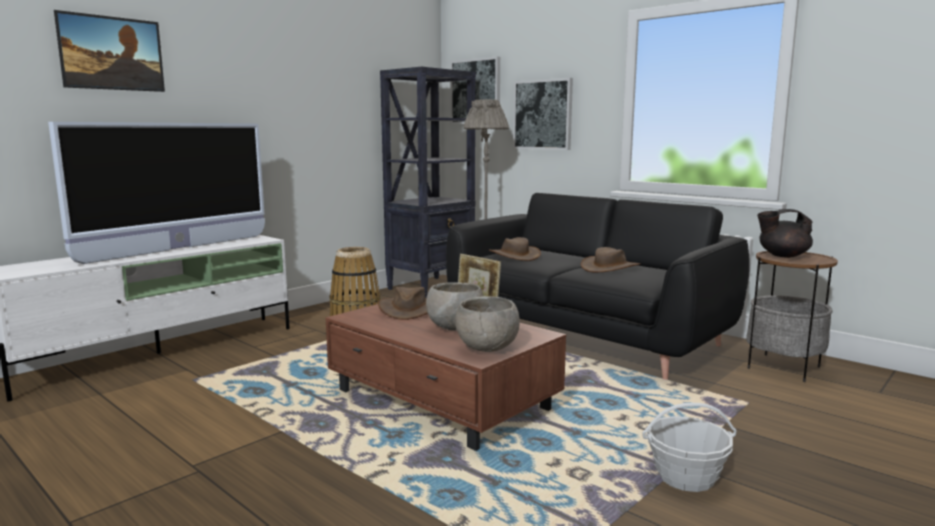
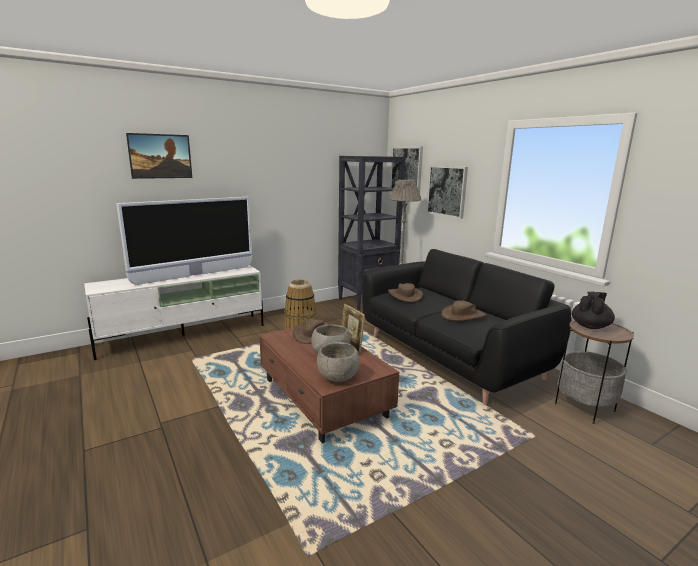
camera: 15 degrees right, 5 degrees up
(686, 477) = (449, 493): basket -> none
(782, 255) = (590, 326): black teapot -> black teapot turned 105 degrees clockwise

